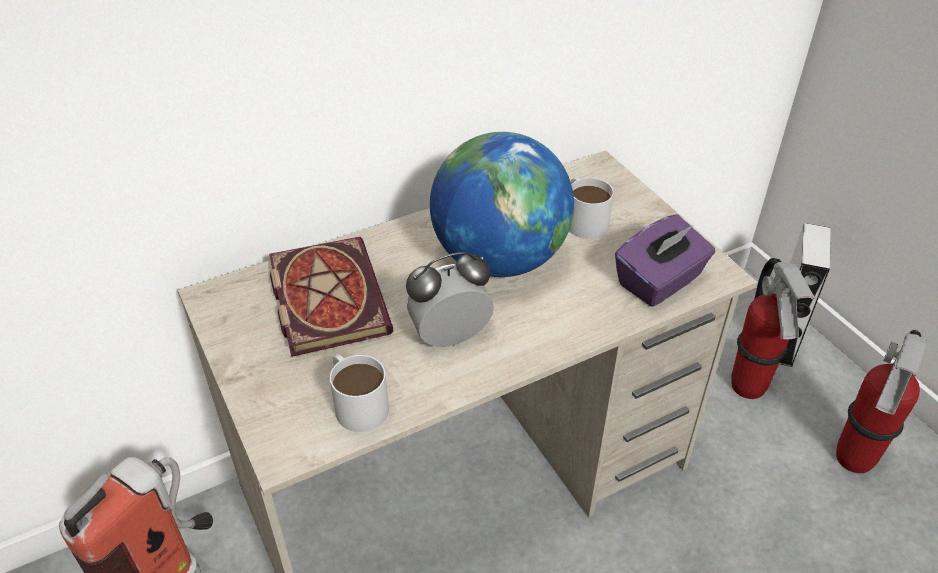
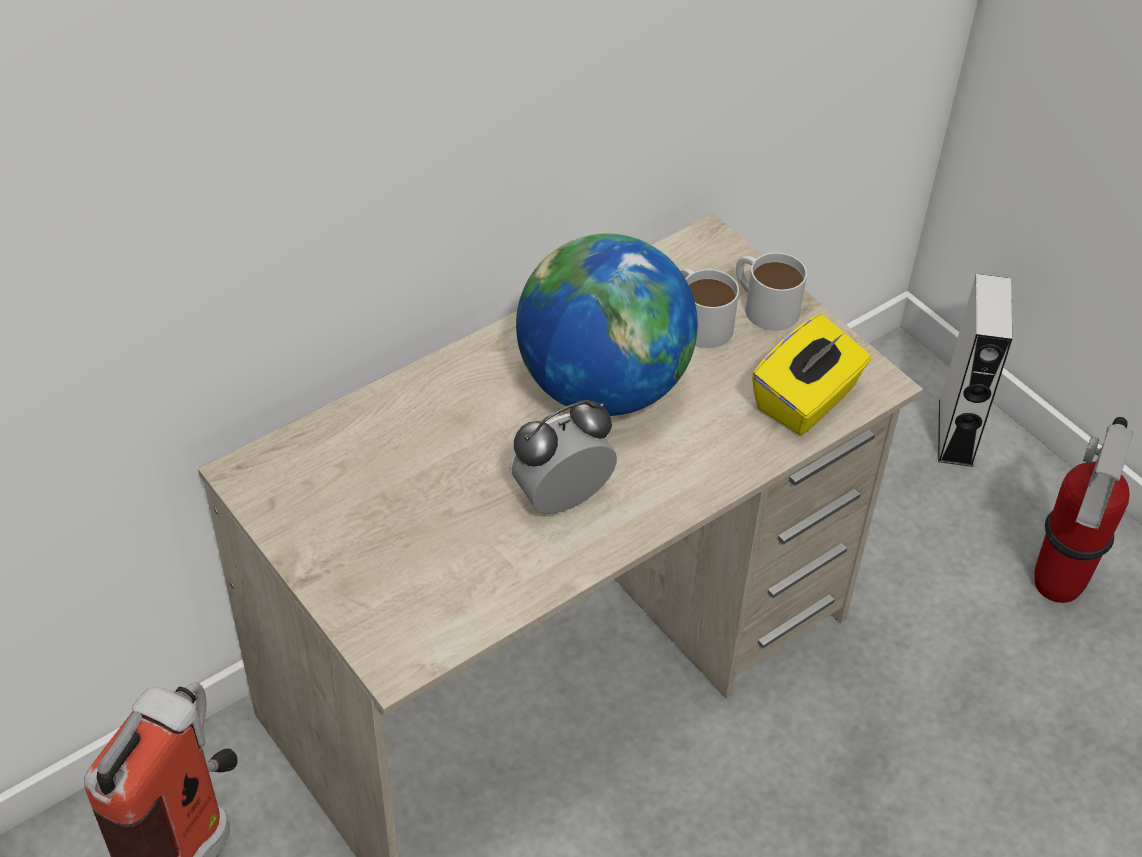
camera: 10 degrees left, 5 degrees up
(325, 297) = (393, 460): book -> none
(356, 402) = (467, 593): white mug -> white mug (763, 305)
(660, 282) = (806, 400): purple tissue box -> yellow tissue box
(748, 388) = (916, 502): fire extinguisher -> none

